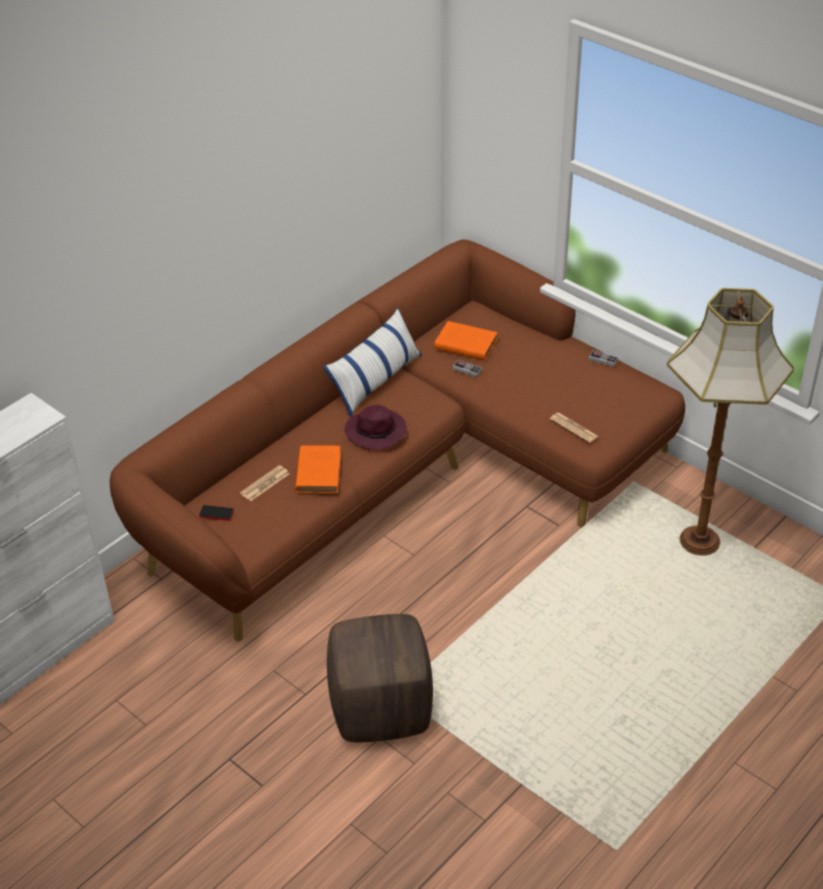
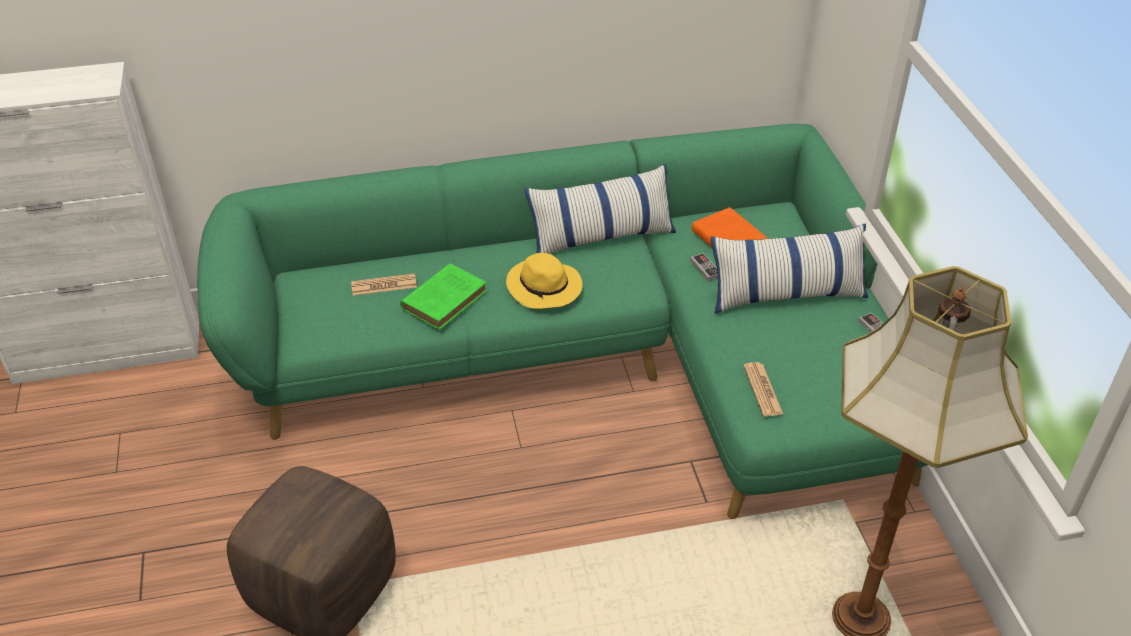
camera: 35 degrees right, 0 degrees up
(216, 513) = (310, 291): phone -> none
(318, 471) = (446, 299): orange book -> green book
(377, 432) = (545, 288): purple hat -> yellow hat
(408, 473) = (599, 359): brown sofa -> green sofa
(532, 363) = (786, 294): none -> pillow

